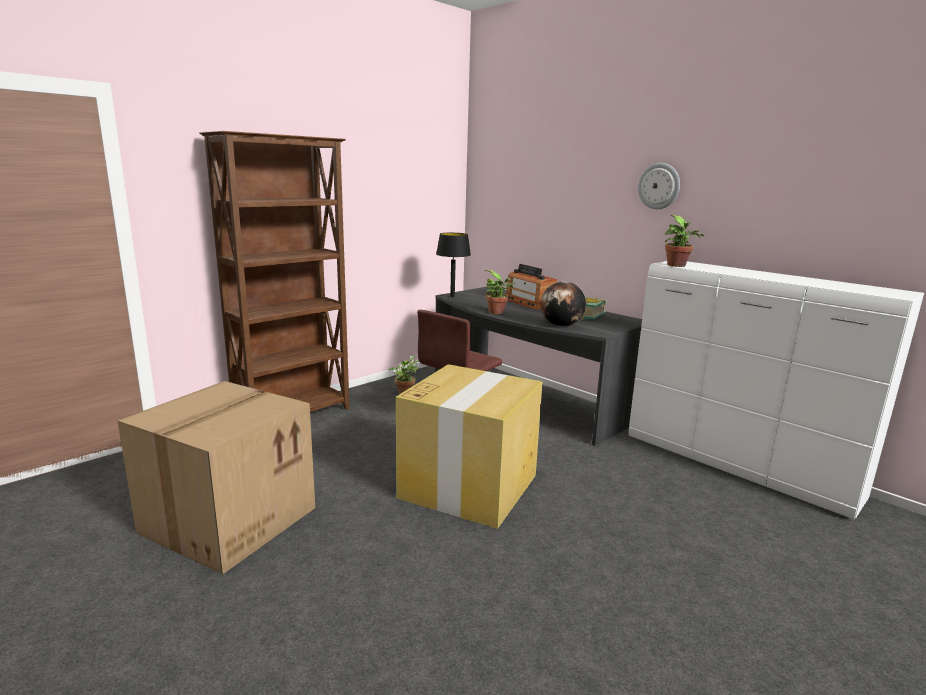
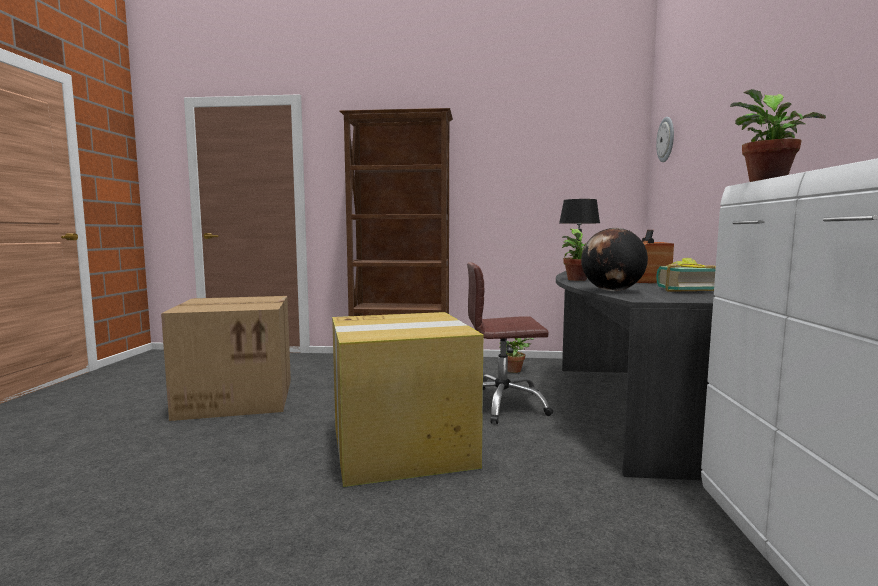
camera: 50 degrees right, 10 degrees down
(659, 186) = (807, 69): wall clock -> wall clock (666, 139)

